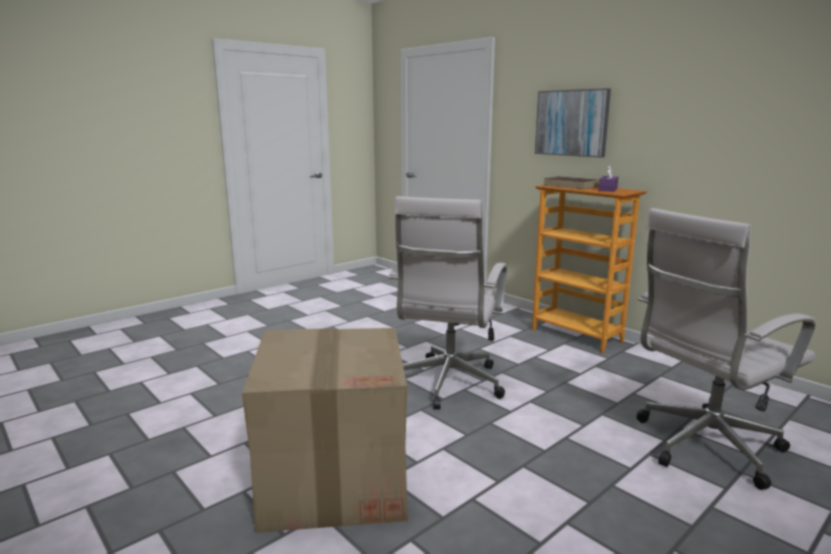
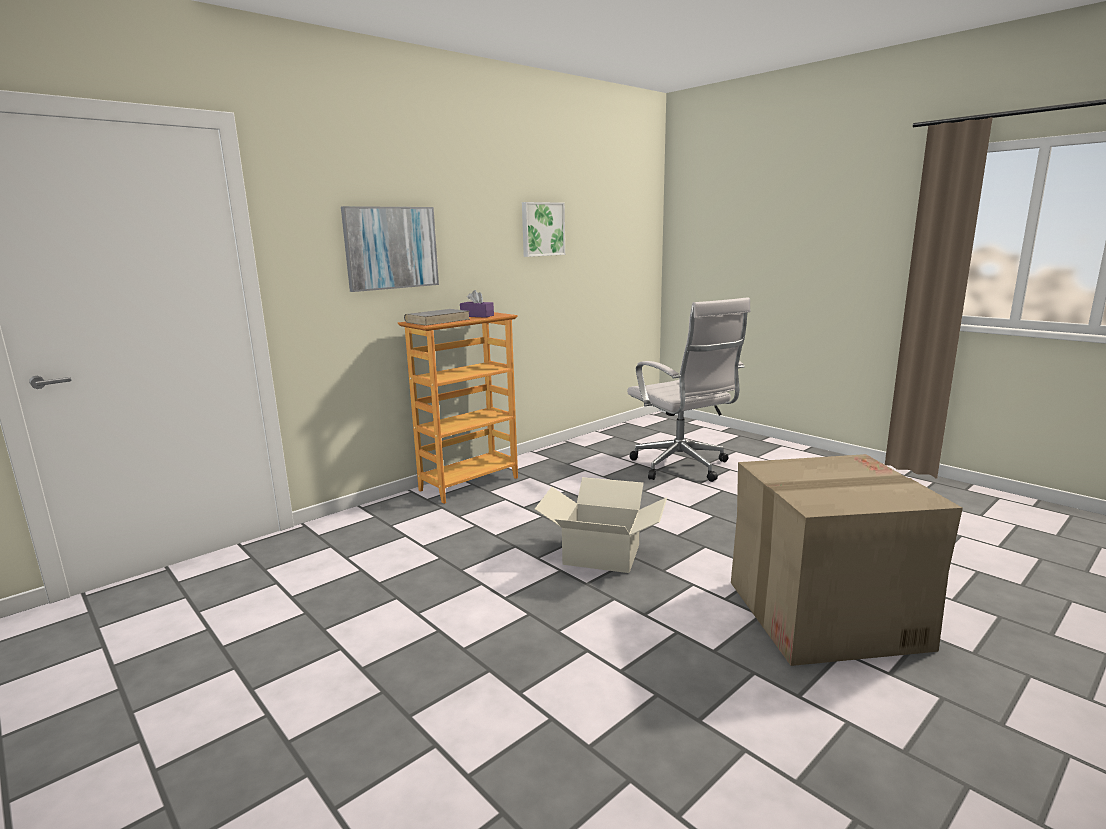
camera: 90 degrees left, 0 degrees up
(448, 385) = (601, 555): white office chair -> cardboard box
(571, 186) = (438, 320): brown book -> grey book
(753, 108) = (542, 229): none -> picture

